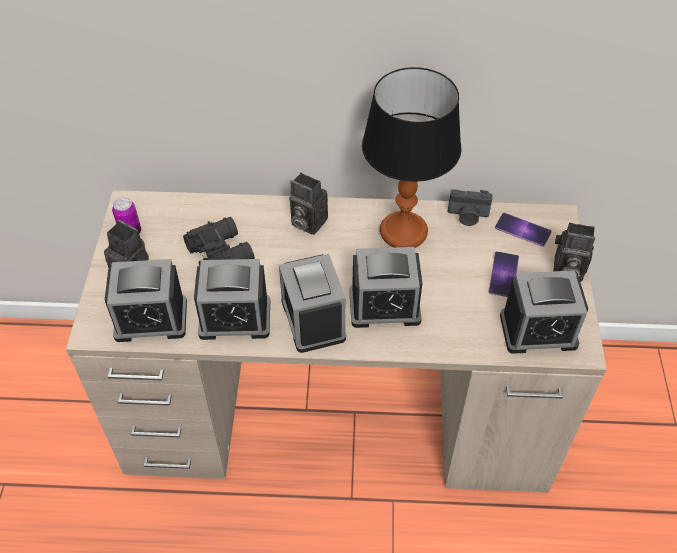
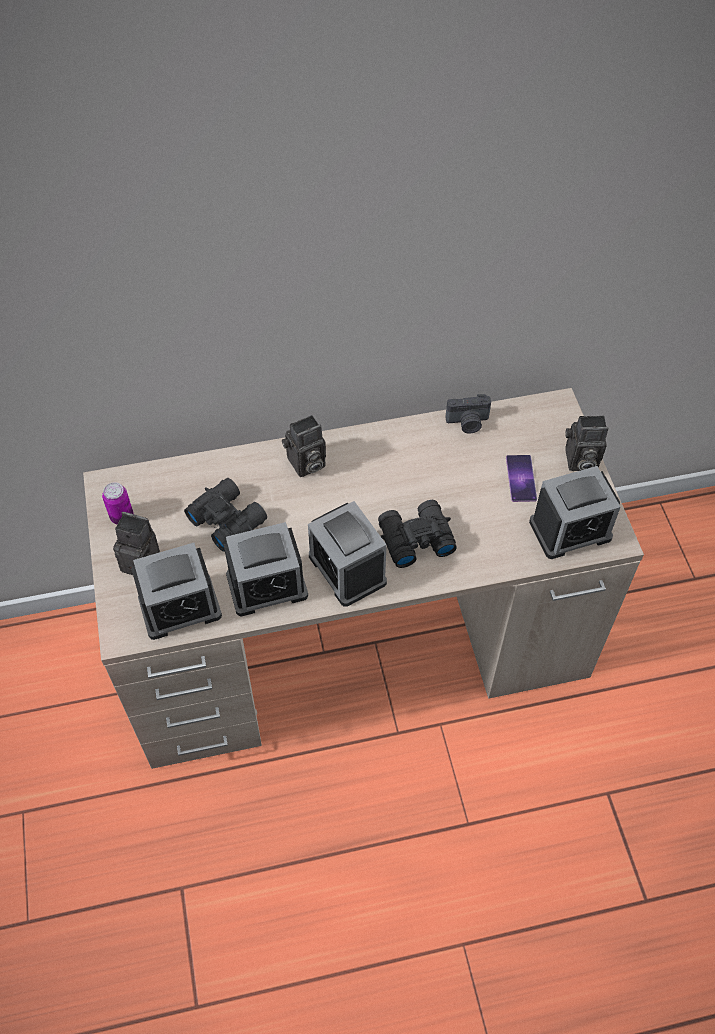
camera: 15 degrees left, 5 degrees up
(306, 222) = (305, 464): camera -> camera turned 45 degrees counterclockwise
(384, 306) = (414, 538): alarm clock -> black binoculars
(402, 232) = (407, 454): table lamp -> none
(523, 230) = (526, 426): phone -> none

